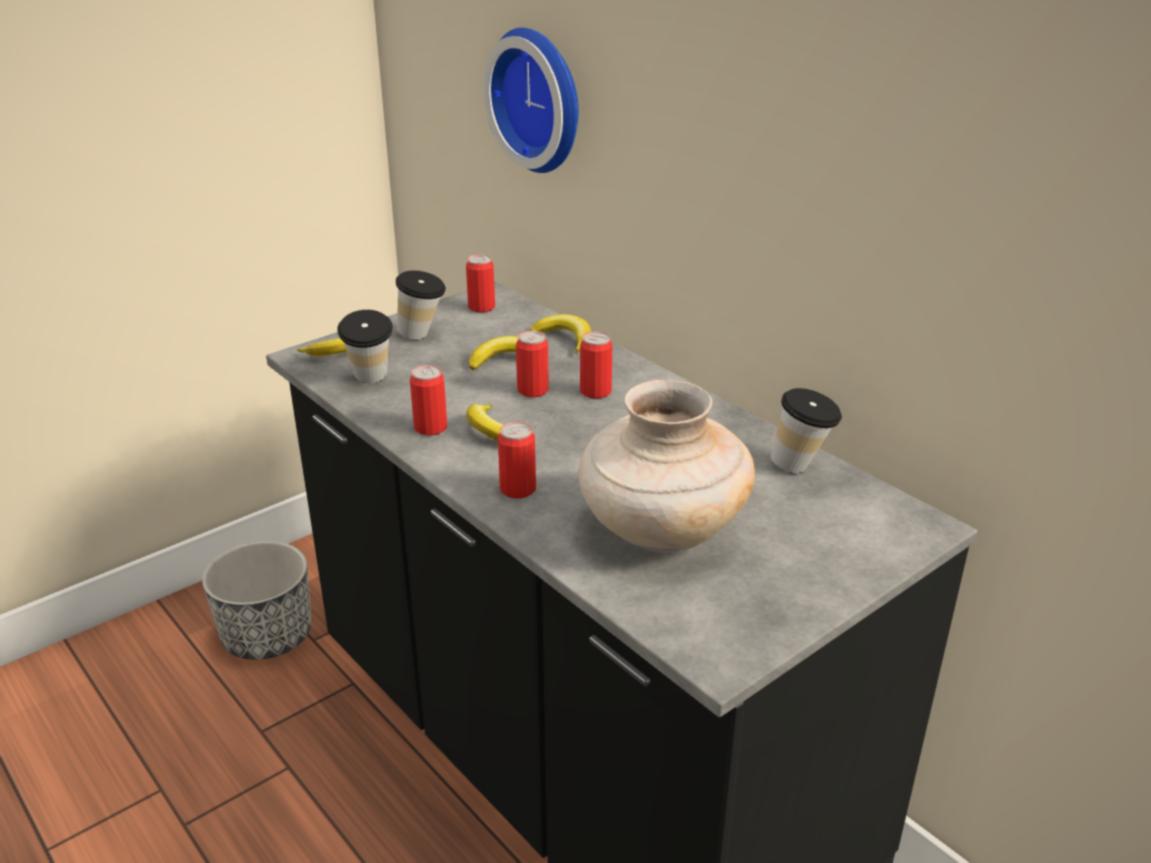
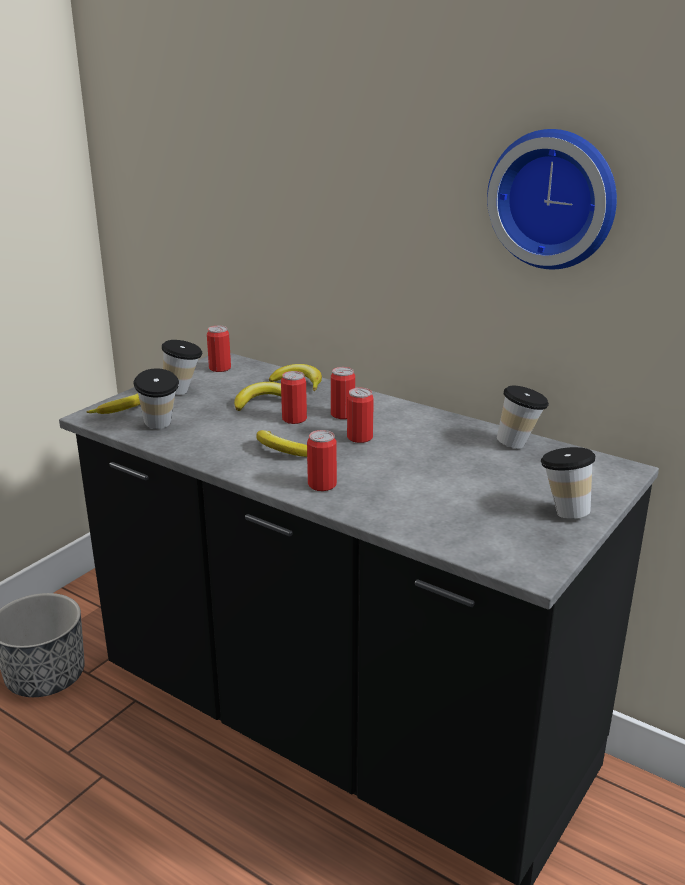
camera: 15 degrees left, 5 degrees down
(430, 427) = (228, 453): can -> can (360, 437)
(541, 99) = (258, 199): wall clock -> wall clock (554, 198)
(661, 532) = (445, 498): beige vase -> none
(806, 576) = (563, 511): none -> cup

